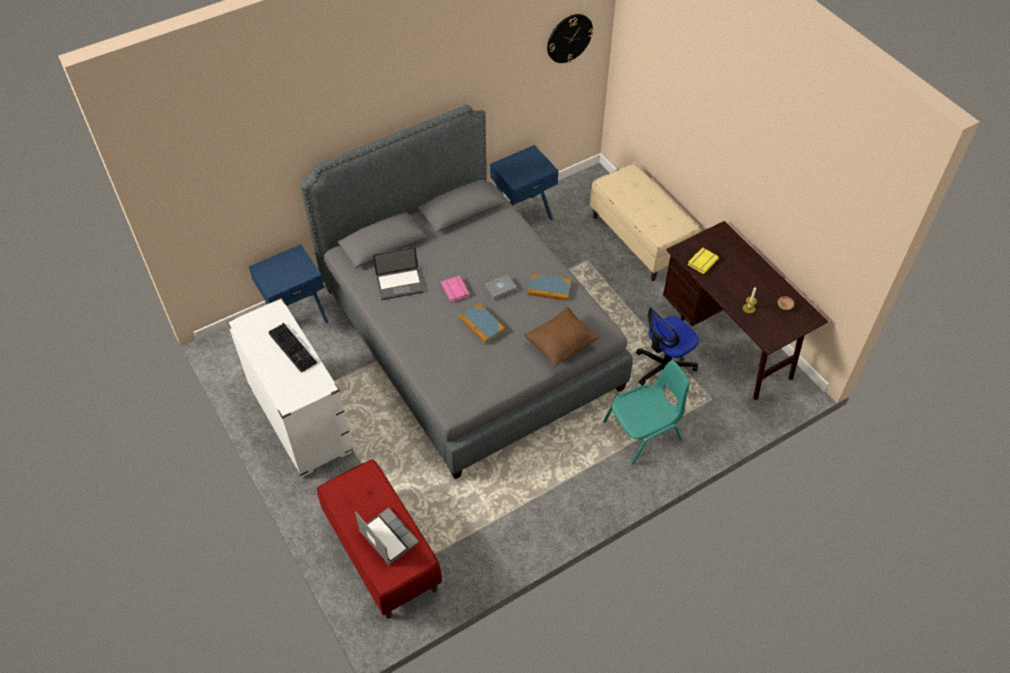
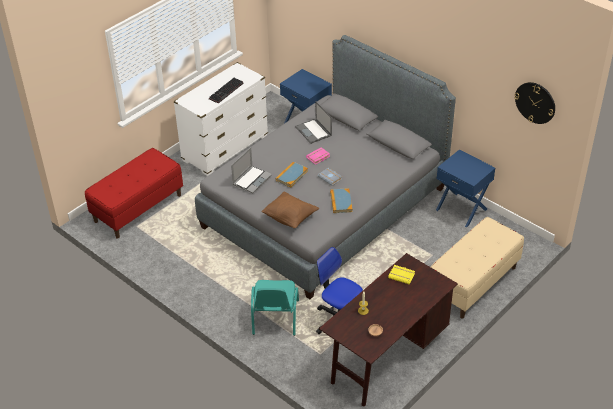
camera: 75 degrees right, 10 degrees down
(387, 537) = (124, 183): laptop -> laptop (252, 180)
(644, 431) = (274, 318): turquoise chair -> turquoise chair turned 45 degrees clockwise

